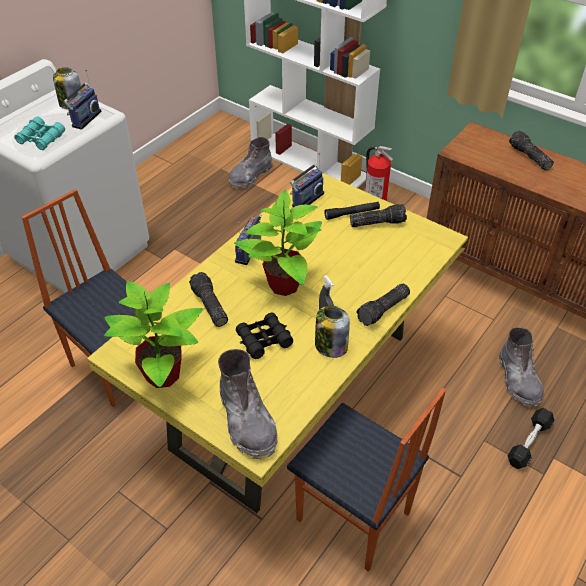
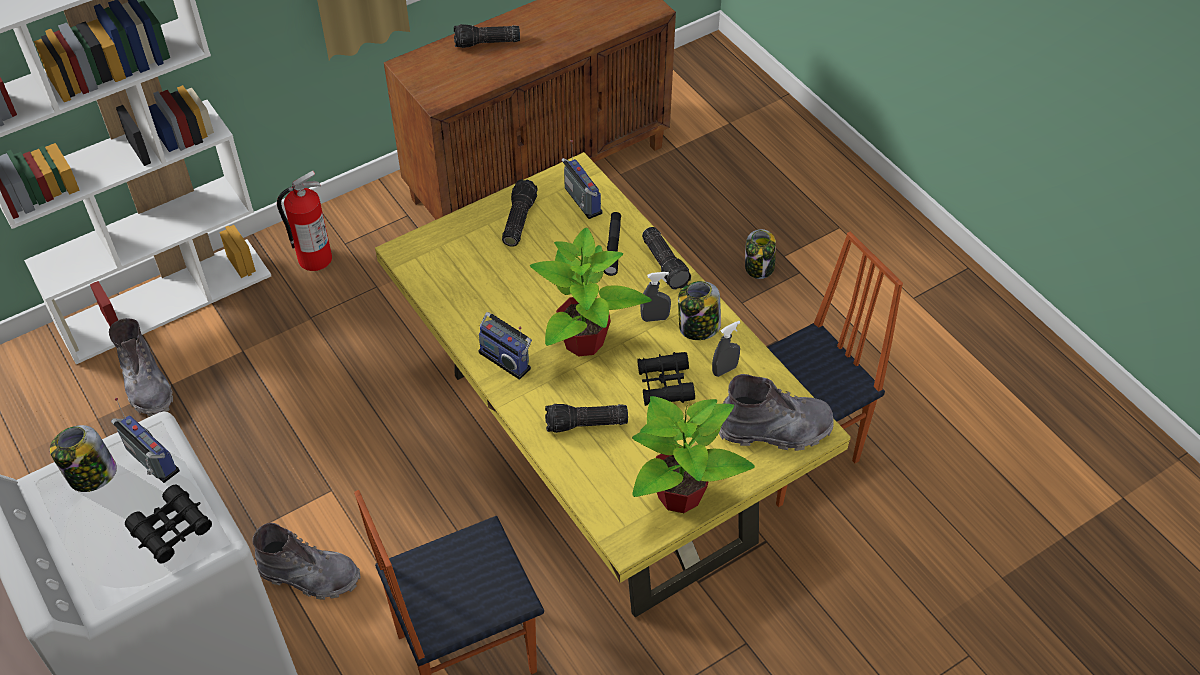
camera: 70 degrees left, 5 degrees up
(41, 139) = (171, 529): turquoise binoculars -> black binoculars
(294, 372) = (724, 370): none -> grey spray bottle
(306, 199) = (434, 274): radio -> radio (580, 202)
(352, 214) = (488, 238): black flashlight -> black flashlight (613, 247)
(518, 380) = (677, 240): grey boot -> grey boot (310, 576)
(529, 442) = (759, 267): black dumbbell -> jar

